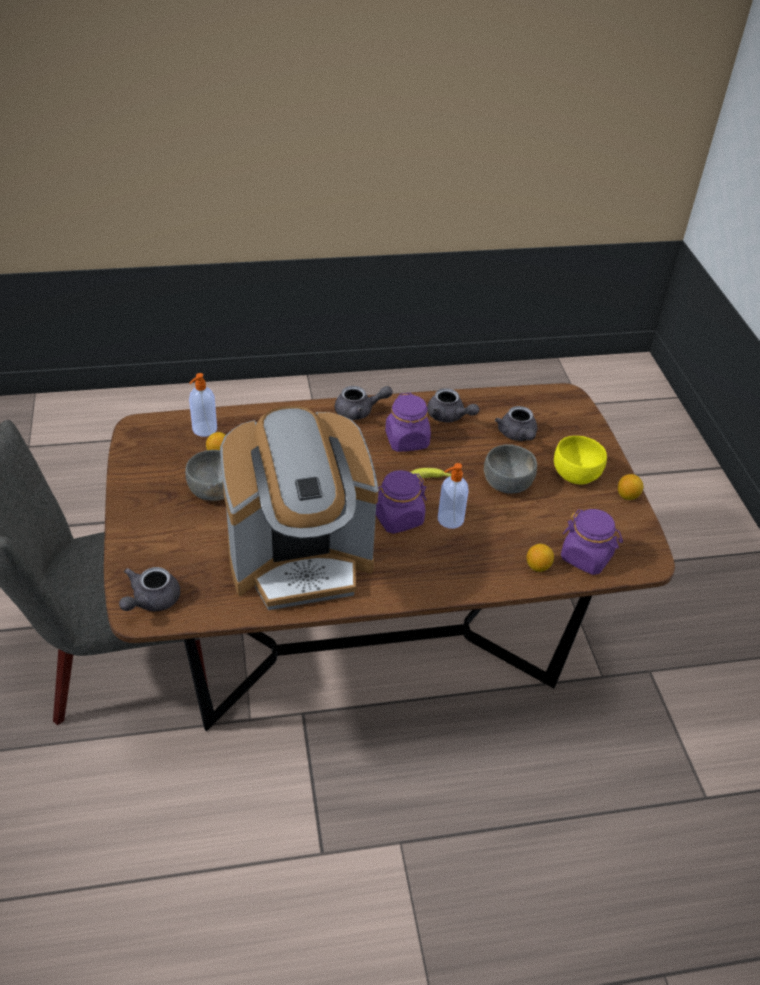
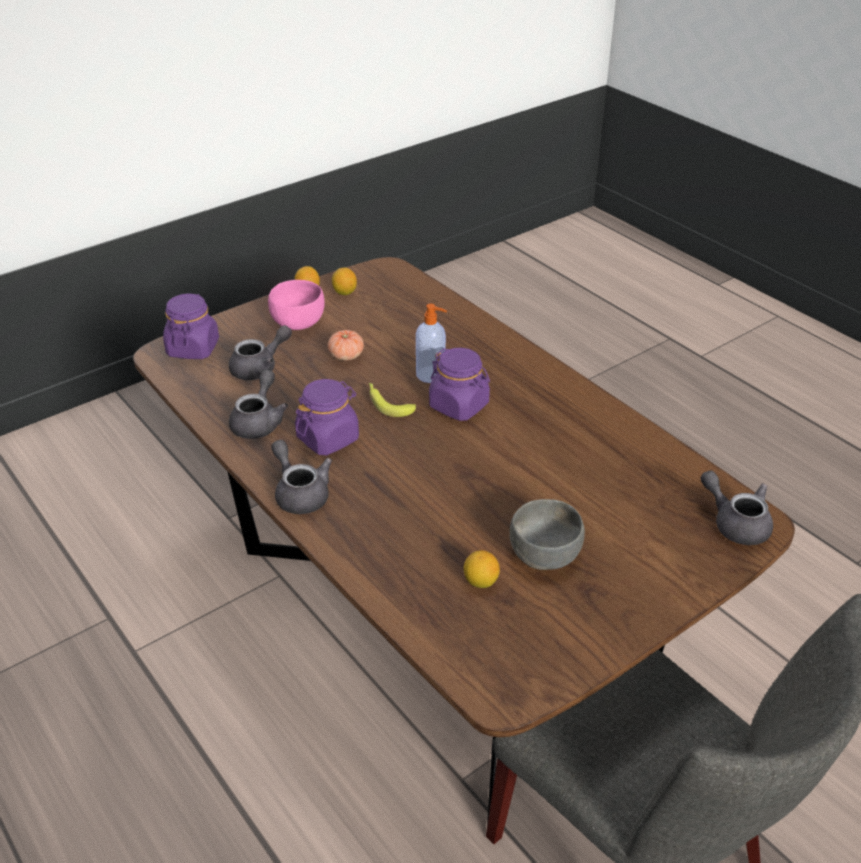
camera: 115 degrees left, 5 degrees down
(151, 601) = (735, 523): grey teapot -> grey teapot turned 135 degrees counterclockwise
(204, 429) = (446, 620): soap dispenser -> none
(300, 561) = (578, 446): coffee machine -> none
(508, 483) = (346, 356): grey bowl -> tomato
(538, 566) = (446, 315): lemon -> lemon (344, 292)
(575, 474) = (297, 322): yellow bowl -> pink bowl
(586, 557) = (410, 295): purple jar -> purple jar (193, 348)

